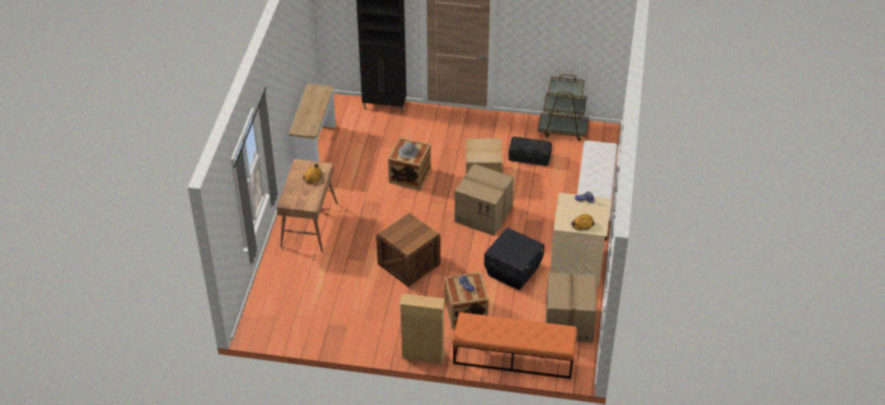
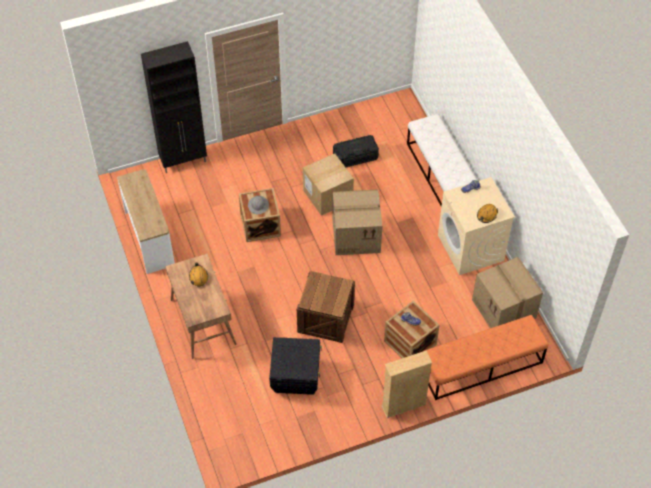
camera: 30 degrees left, 10 degrees up
(513, 272) = (422, 281): black storage box -> black storage box (296, 376)
(563, 129) = (365, 115): brown cart -> none

